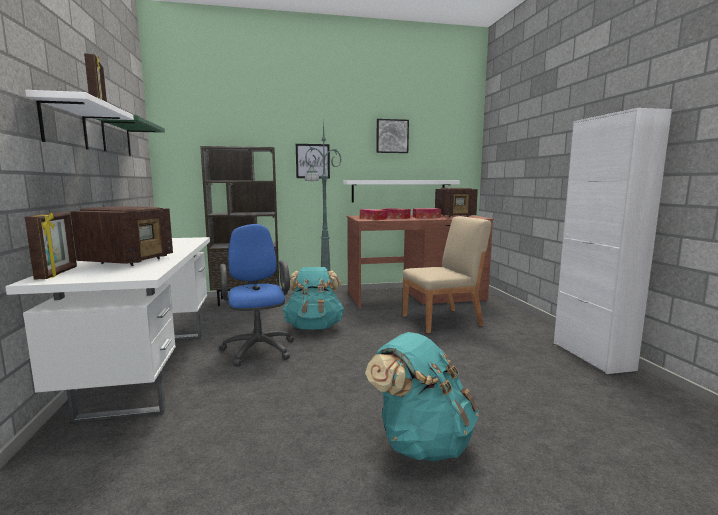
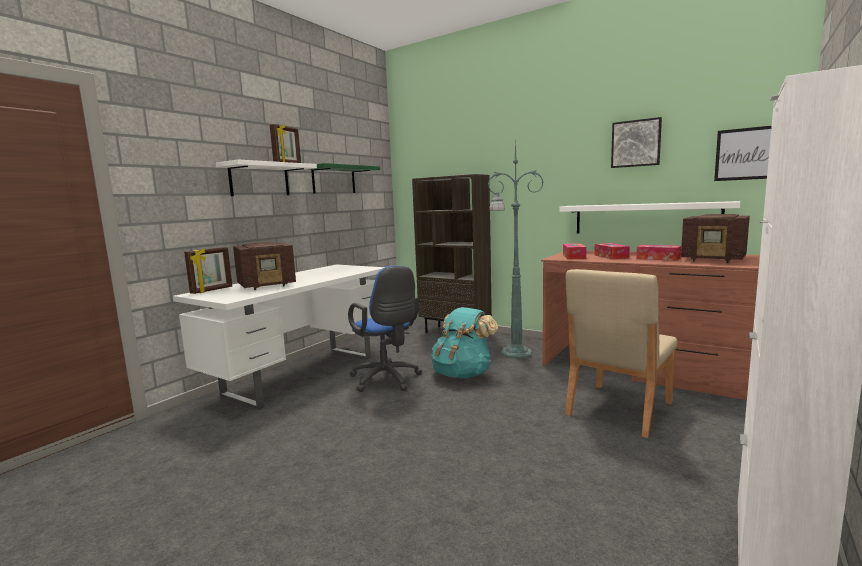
camera: 45 degrees right, 0 degrees up
(258, 348) = (387, 380): blue office chair -> blue office chair turned 120 degrees clockwise
(312, 161) = (531, 184): picture -> picture (745, 154)
(421, 443) = (343, 520): turquoise backpack -> none
(443, 320) = (618, 409): beige chair -> beige chair turned 105 degrees clockwise

